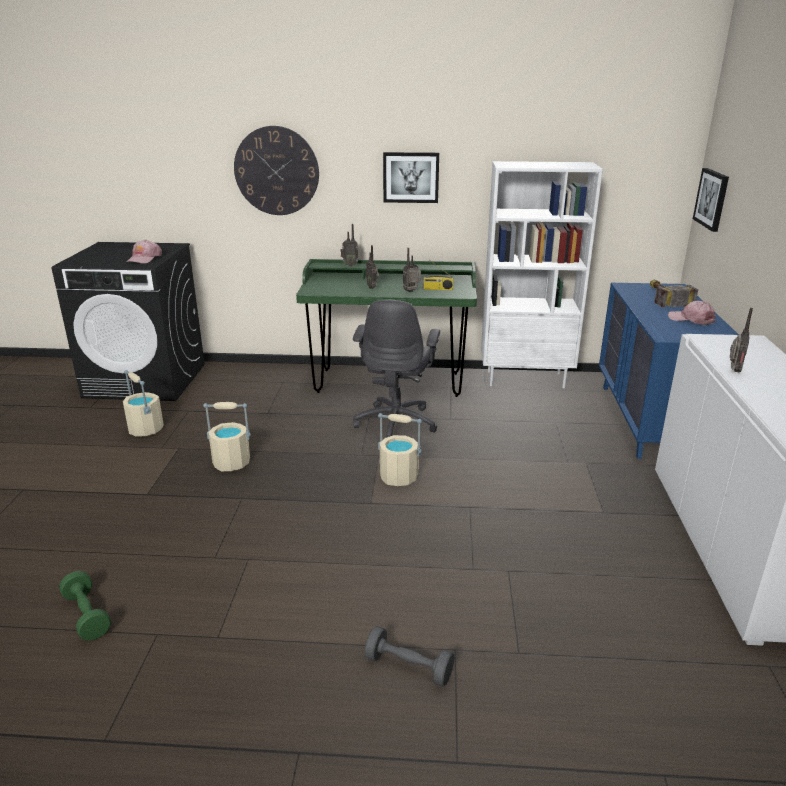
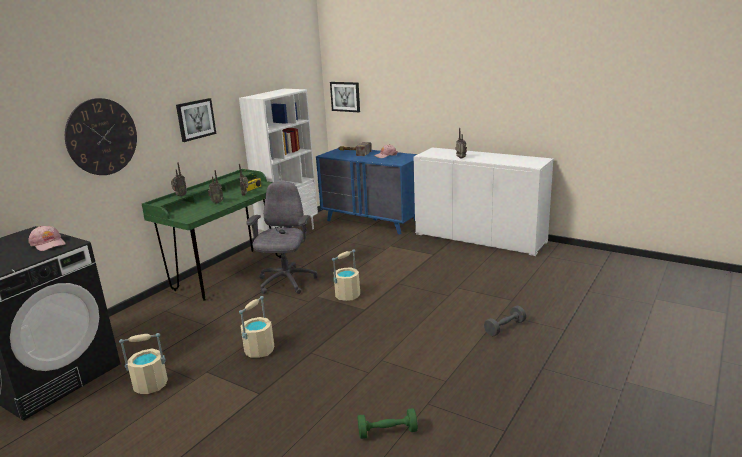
camera: 60 degrees left, 5 degrees down
(396, 423) = (286, 282): grey office chair -> grey office chair turned 120 degrees counterclockwise

